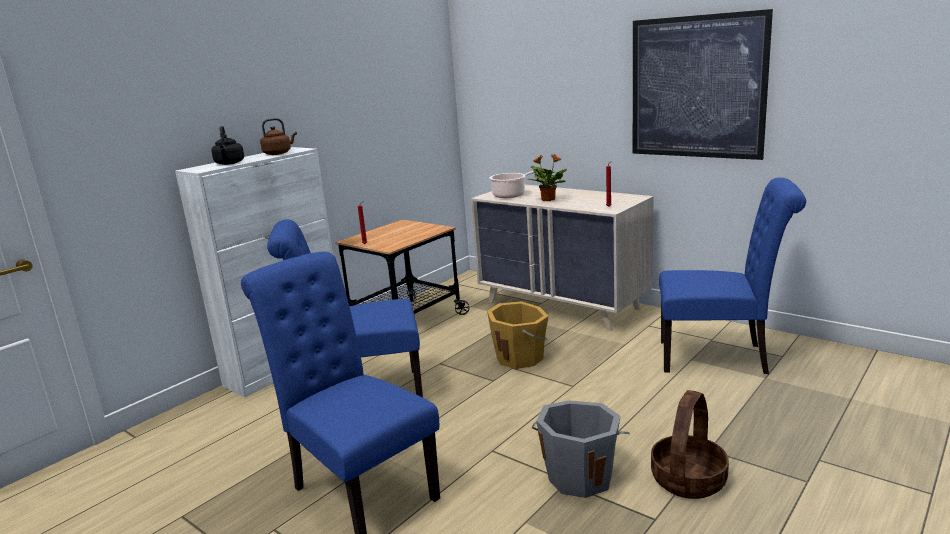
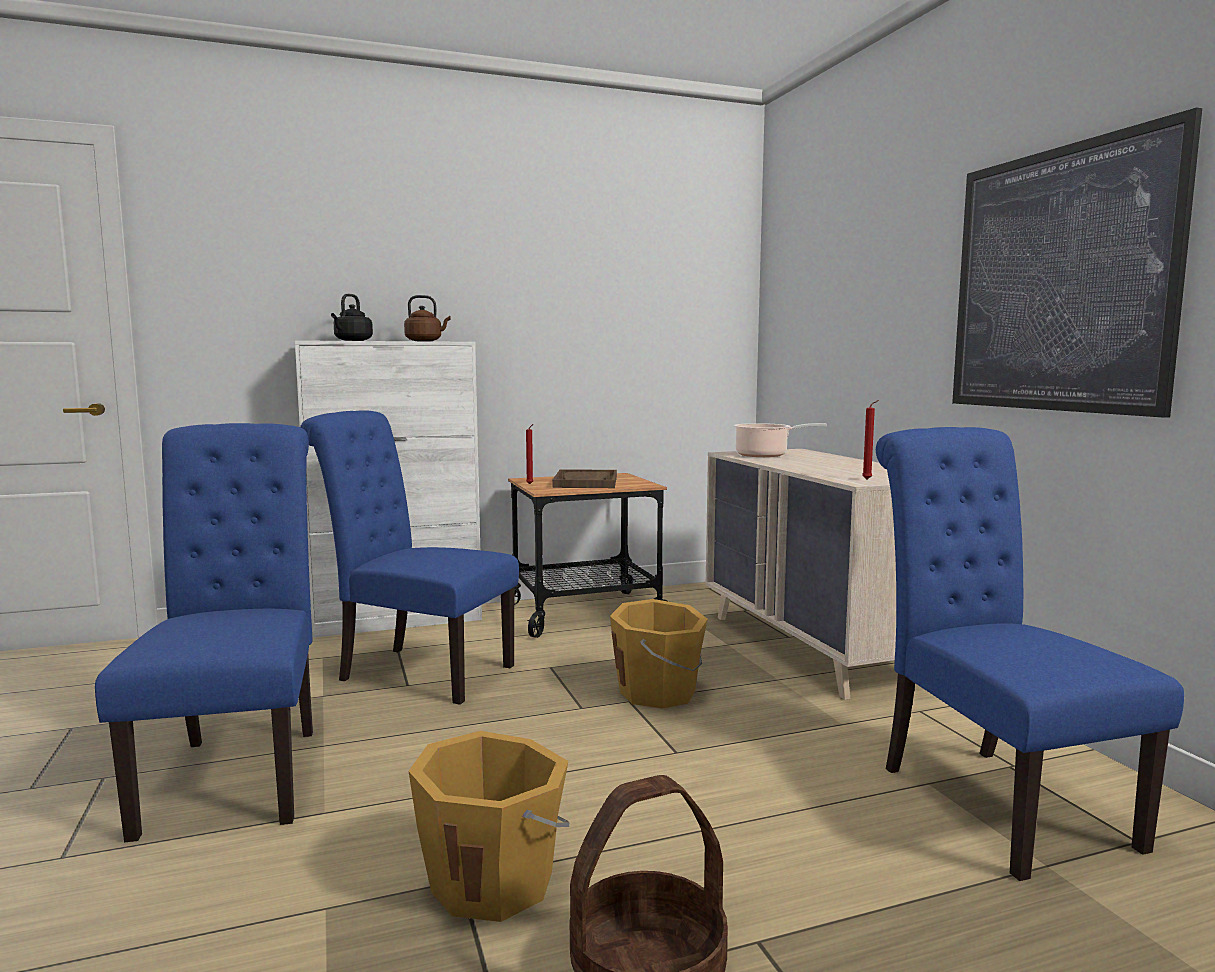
camera: 30 degrees right, 10 degrees down
(397, 234) = (586, 482): none -> brown tray
(547, 199) = (800, 464): potted plant -> none
(580, 476) = (494, 881): grey bucket -> orange bucket
(720, 357) = (991, 798): blue chair -> blue chair turned 150 degrees counterclockwise

